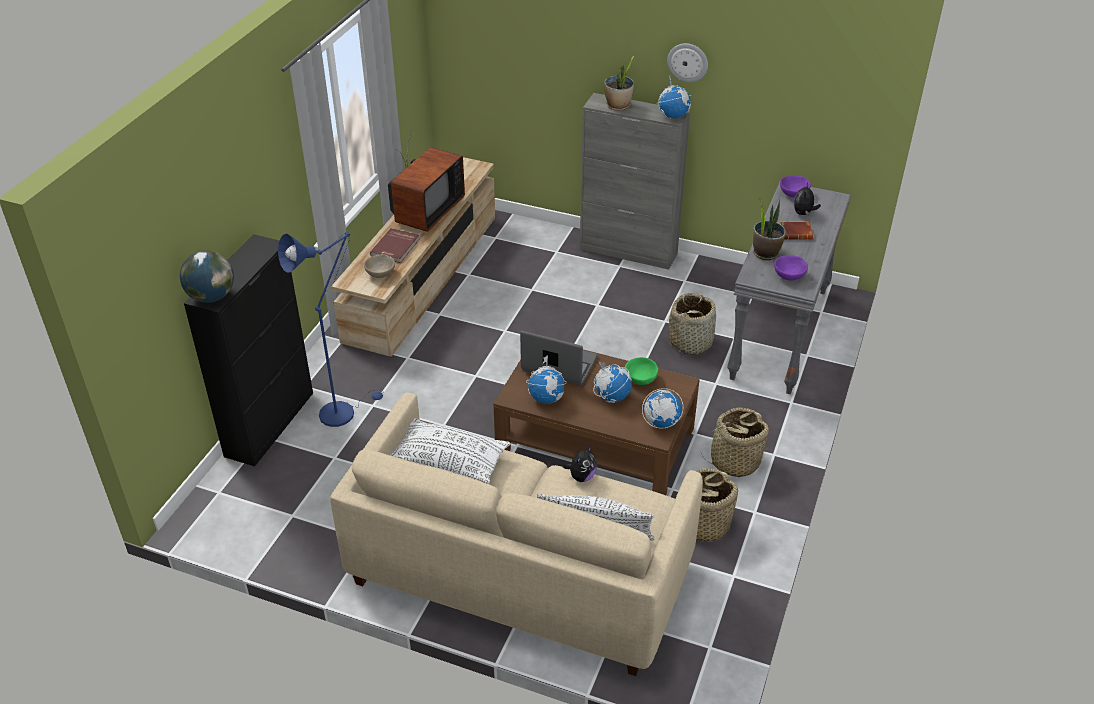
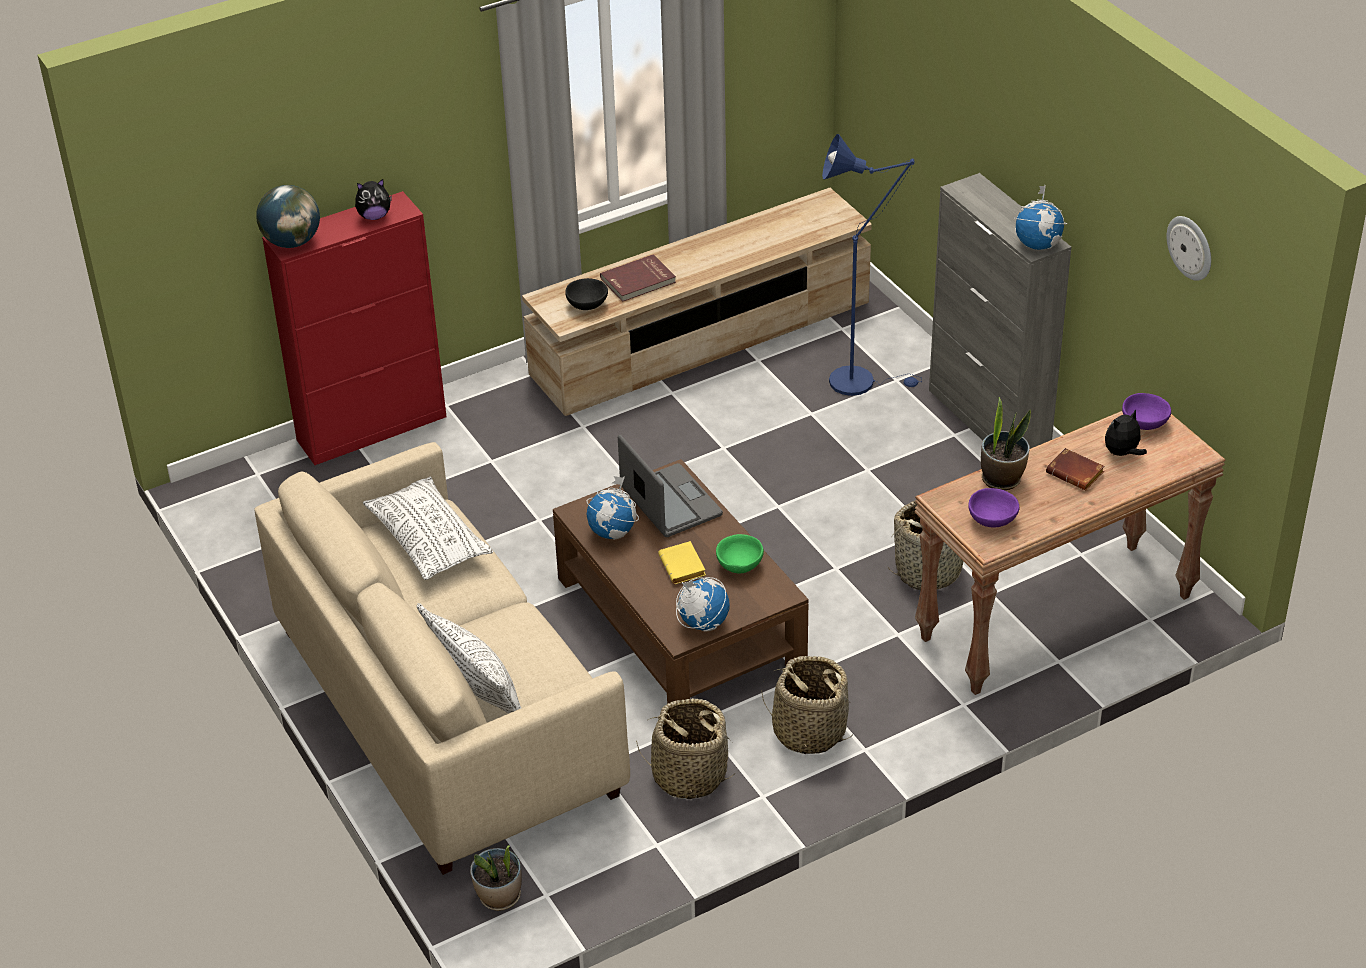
camera: 40 degrees right, 0 degrees up
(270, 423) = (373, 428): black cabinet -> red cabinet
(342, 411) = (455, 451): blue floor lamp -> blue floor lamp (860, 380)
(380, 274) = (587, 305): beige bowl -> black bowl
(425, 212) = (719, 252): television -> none
(581, 476) = (535, 627): plush toy -> plush toy (374, 216)
(611, 397) = (684, 567): globe -> yellow book
(618, 106) = (986, 203): potted plant -> potted plant (499, 897)
(687, 62) = (1076, 175): wall clock -> wall clock (1190, 247)
(780, 334) = (1056, 619): grey console table -> brown console table

